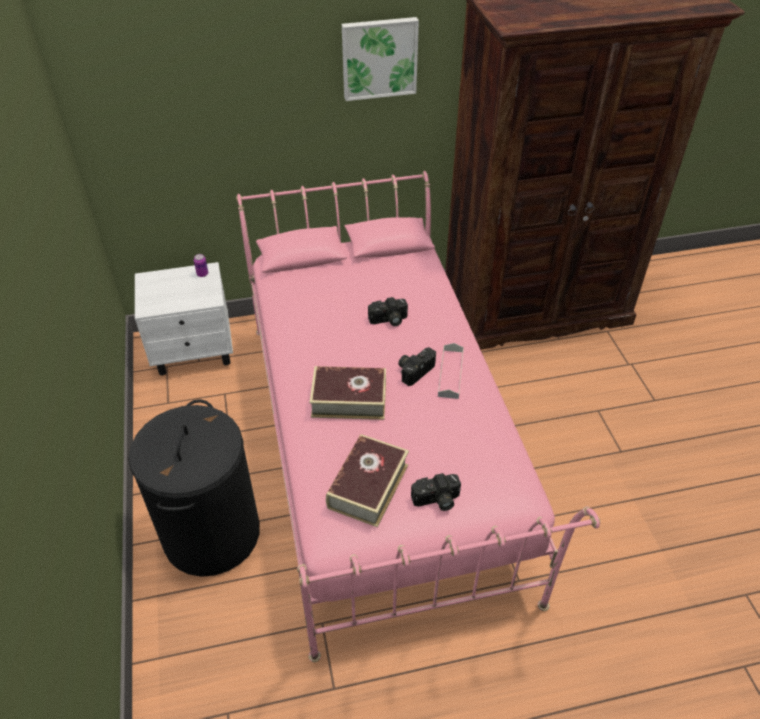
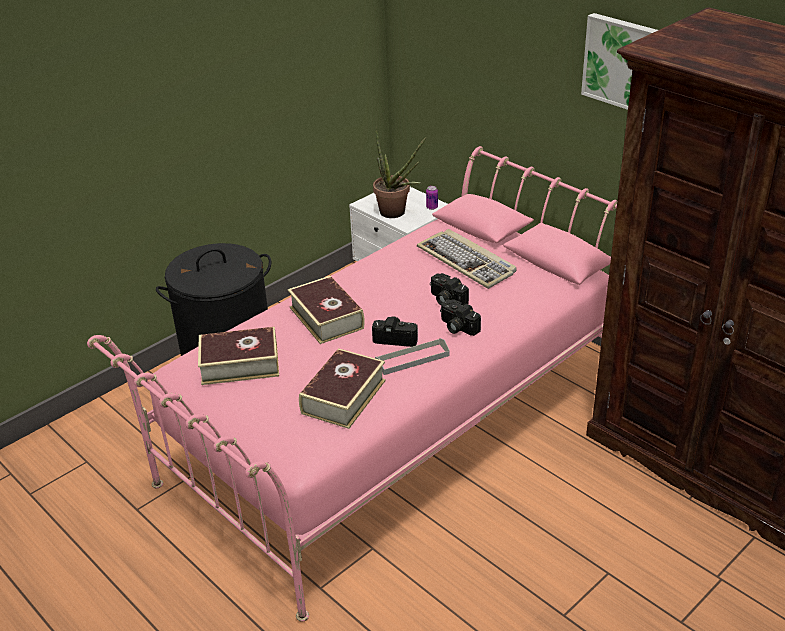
camera: 60 degrees right, 10 degrees down
(187, 297) = (397, 214): none -> potted plant
(347, 286) = (467, 261): none -> keyboard
(436, 500) = (253, 406): camera -> camera (457, 327)
(468, 435) = (343, 396): none -> book

